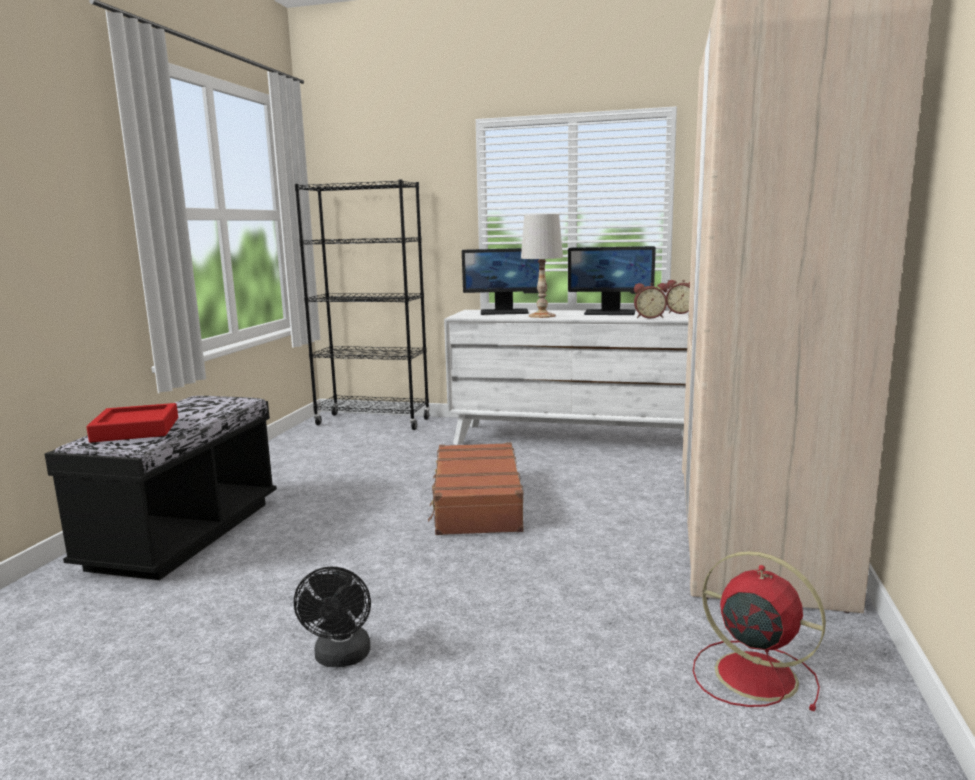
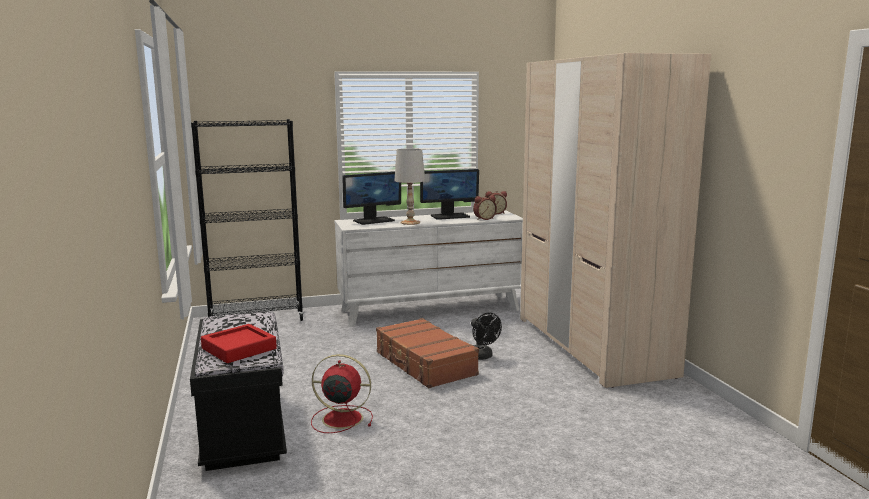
camera: 30 degrees left, 0 degrees up
(341, 658) = (473, 465): black fan -> black fan (482, 357)
(751, 674) = (667, 415): red fan -> red fan (340, 419)

